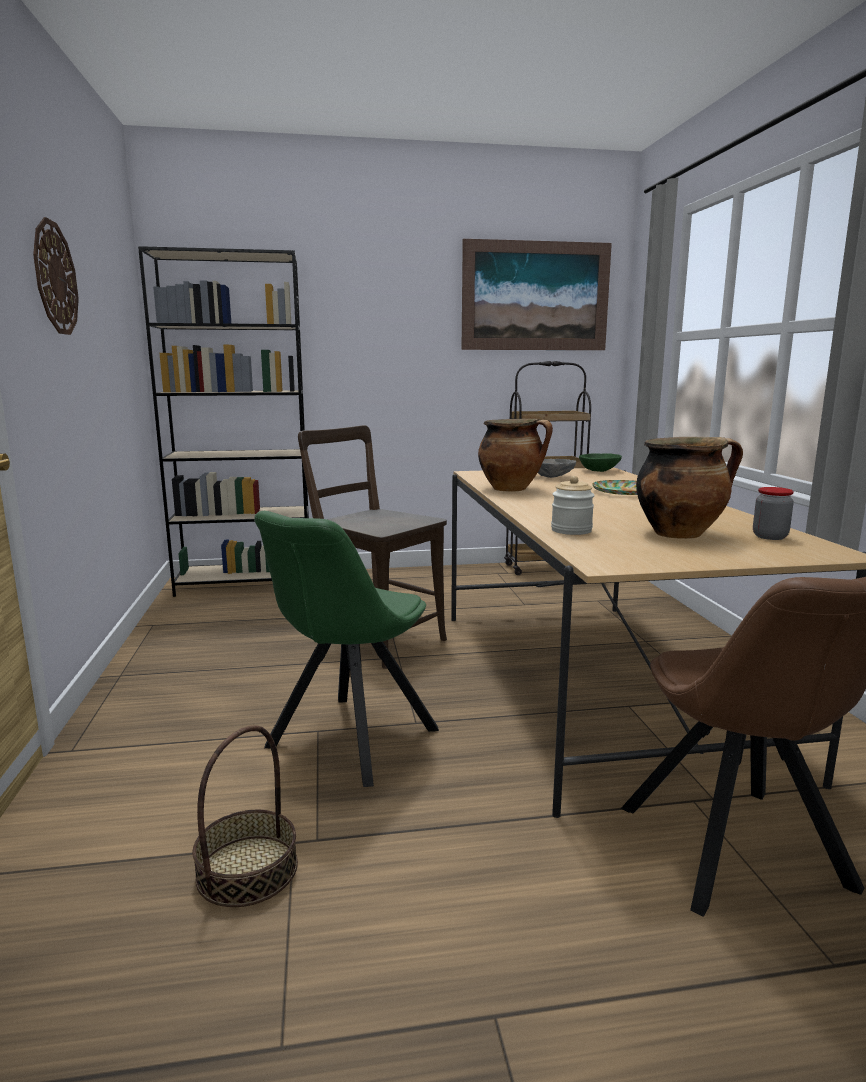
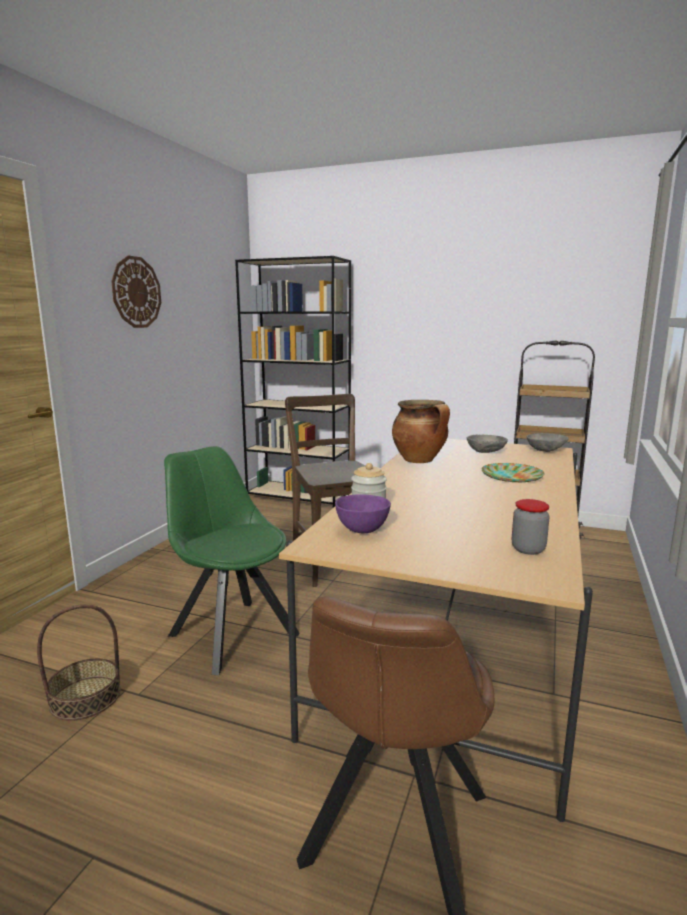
camera: 30 degrees right, 0 degrees up
(350, 740) = (231, 633): green chair -> green chair turned 75 degrees clockwise
(535, 296) = (555, 280): picture -> none
(599, 471) = (546, 450): green bowl -> grey bowl
(611, 546) = (361, 530): none -> purple bowl
(680, 534) = (450, 529): cooking pot -> none

